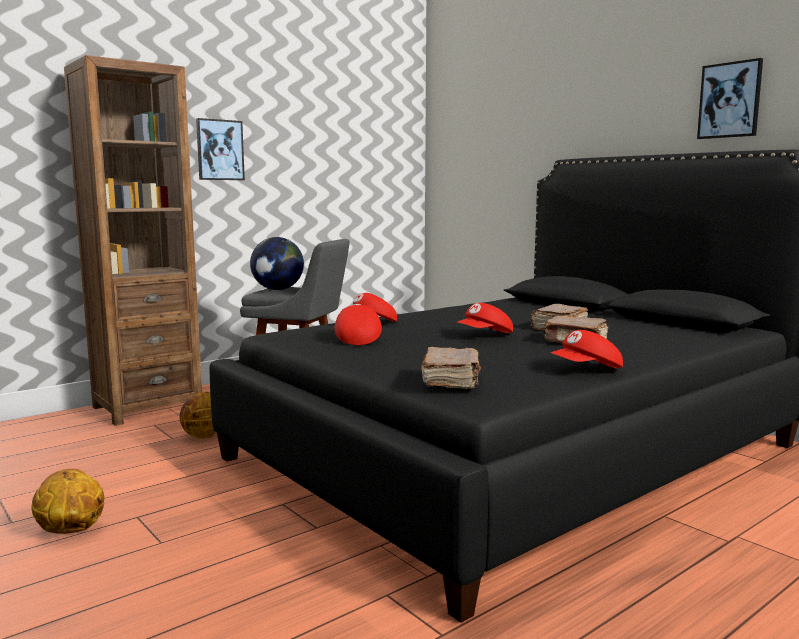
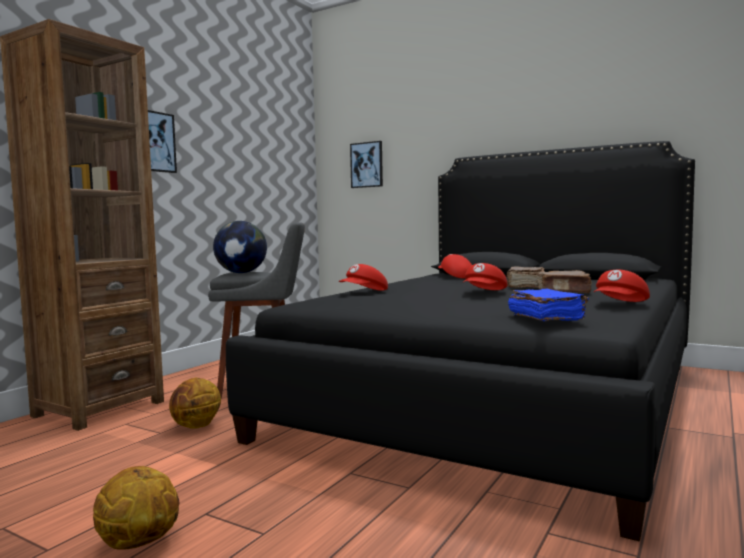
camera: 20 degrees left, 5 degrees down
(357, 339) = (383, 302): red cap -> red cap (454, 277)
(452, 381) = (546, 318): brown book -> blue book
(730, 100) = (604, 107): picture -> picture (367, 165)

